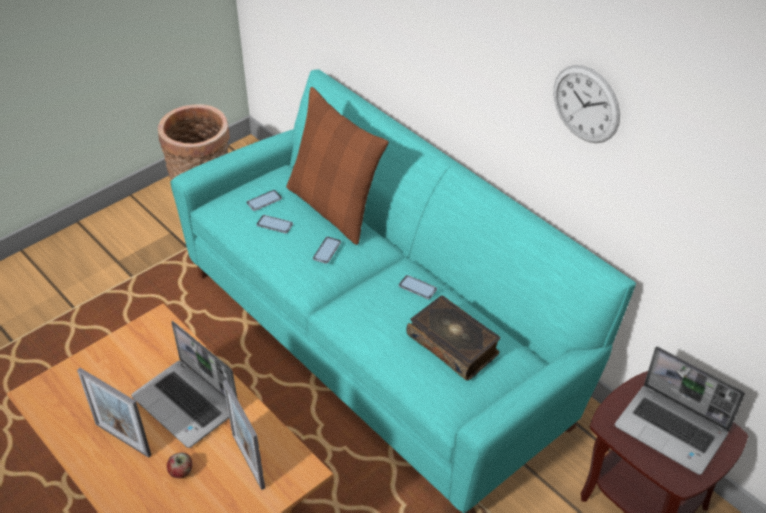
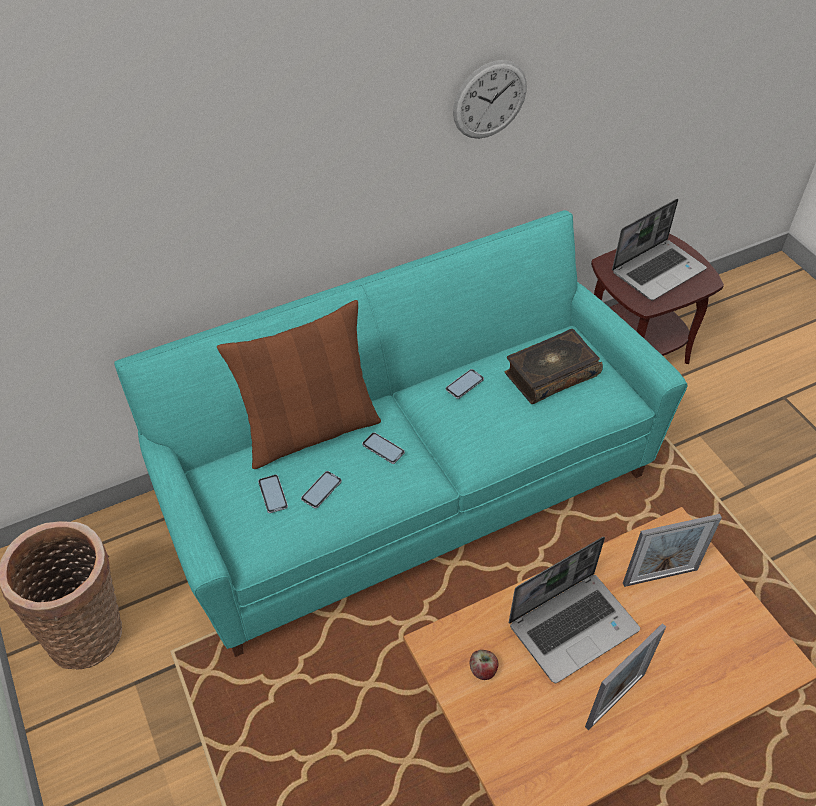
camera: 75 degrees left, 5 degrees up
(181, 472) = (668, 642): apple -> apple (483, 670)

